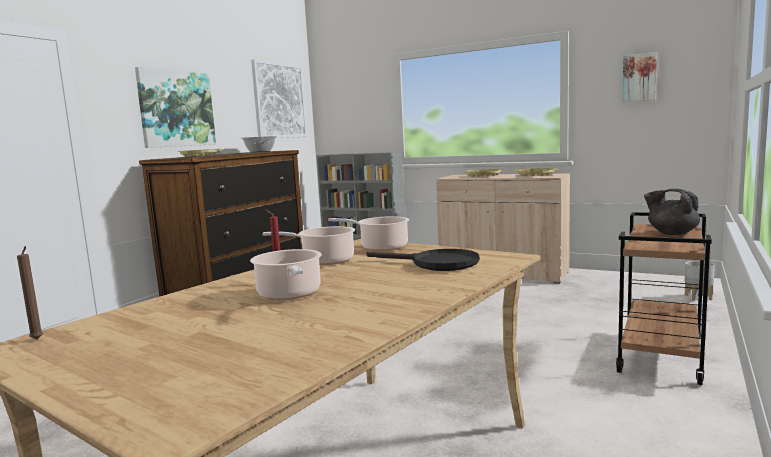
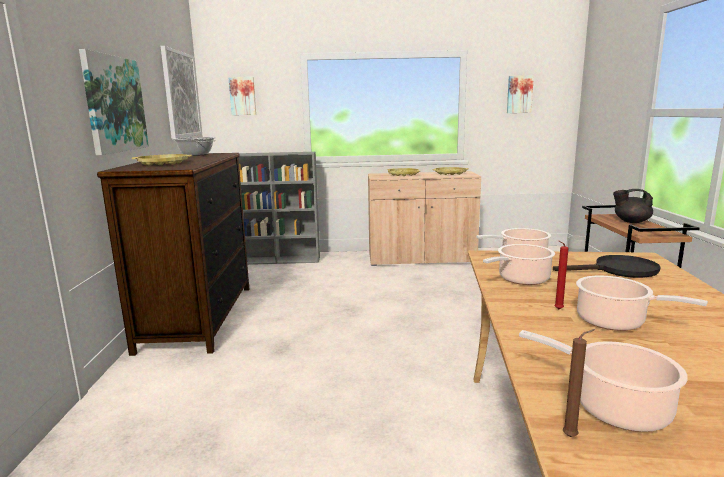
camera: 30 degrees left, 5 degrees up
(107, 334) = (614, 407): none -> cooking pot
(345, 99) = (242, 96): none -> picture

